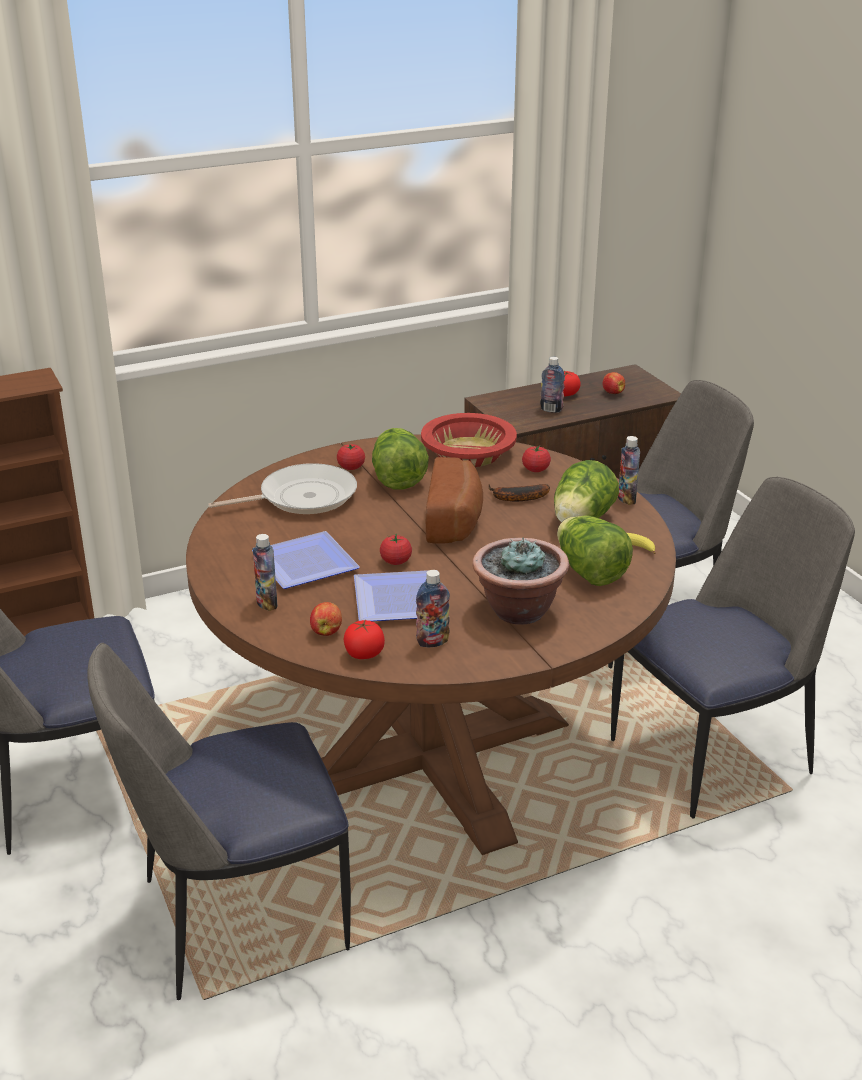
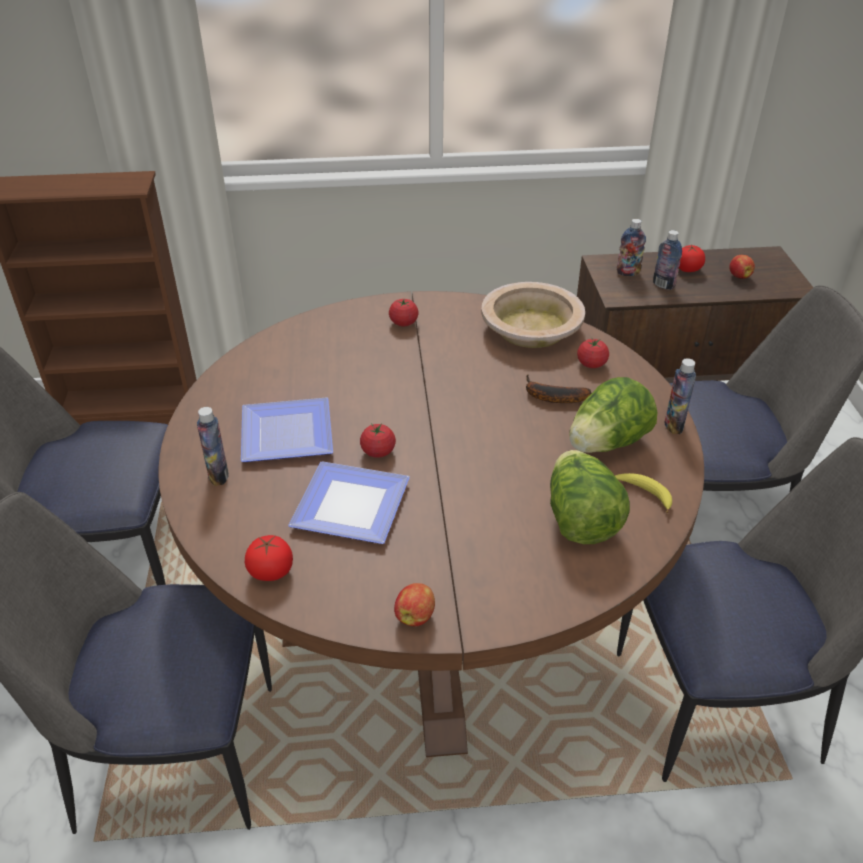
camera: 20 degrees right, 10 degrees up
(302, 497) = (335, 349): frying pan -> none
(326, 631) = (252, 528): apple -> apple (415, 616)
(397, 478) = (441, 346): lettuce -> none
(432, 641) = (352, 574): bottle -> bottle (628, 273)
(456, 520) = (471, 411): bread -> none
(468, 452) = (531, 328): red bowl -> beige bowl
(518, 610) = (470, 554): potted plant -> none

